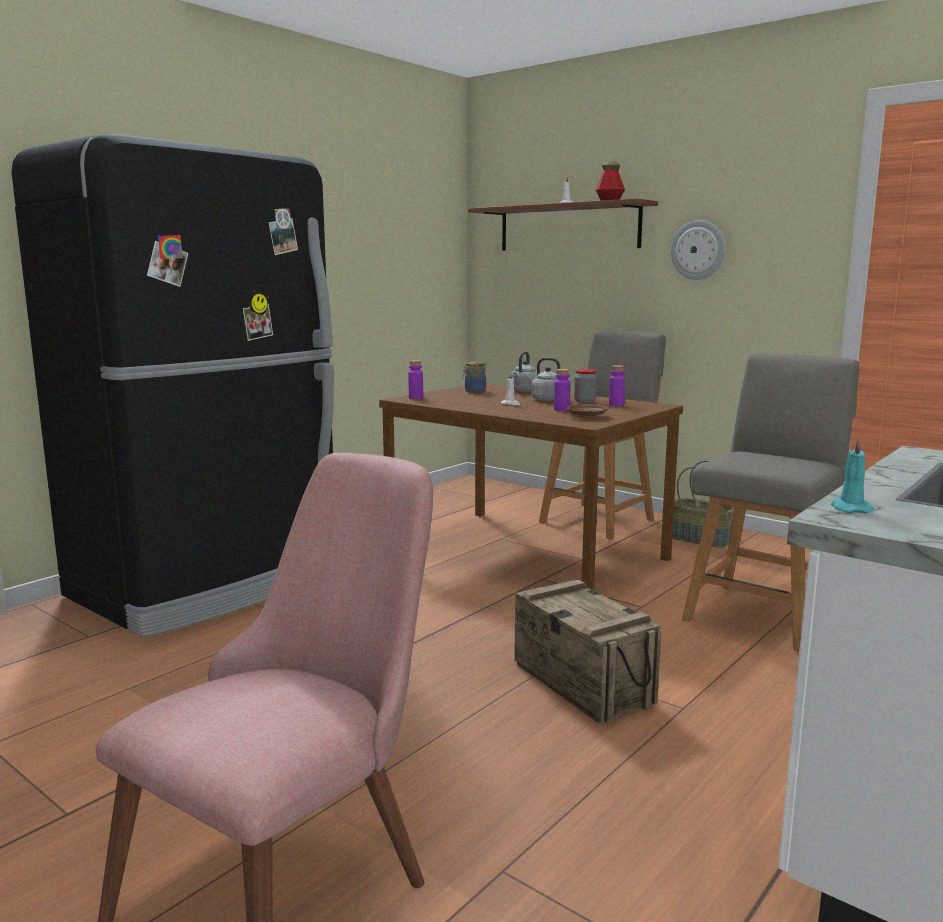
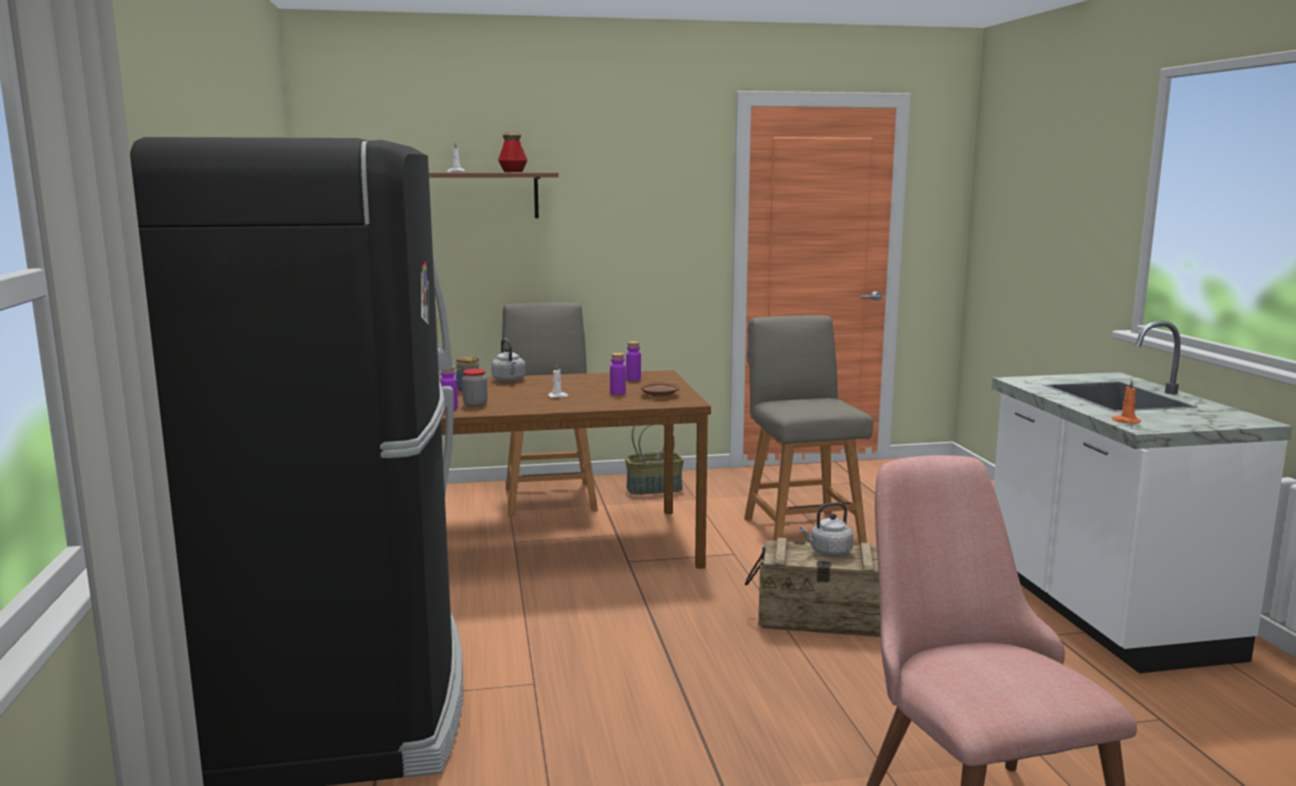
camera: 50 degrees left, 0 degrees up
(545, 399) = (563, 385): grey kettle -> grey kettle (828, 552)
(584, 401) = (599, 381): jar -> jar (475, 405)
(698, 250) = (600, 220): wall clock -> none
(850, 508) = (1125, 421): turquoise candle -> orange candle

